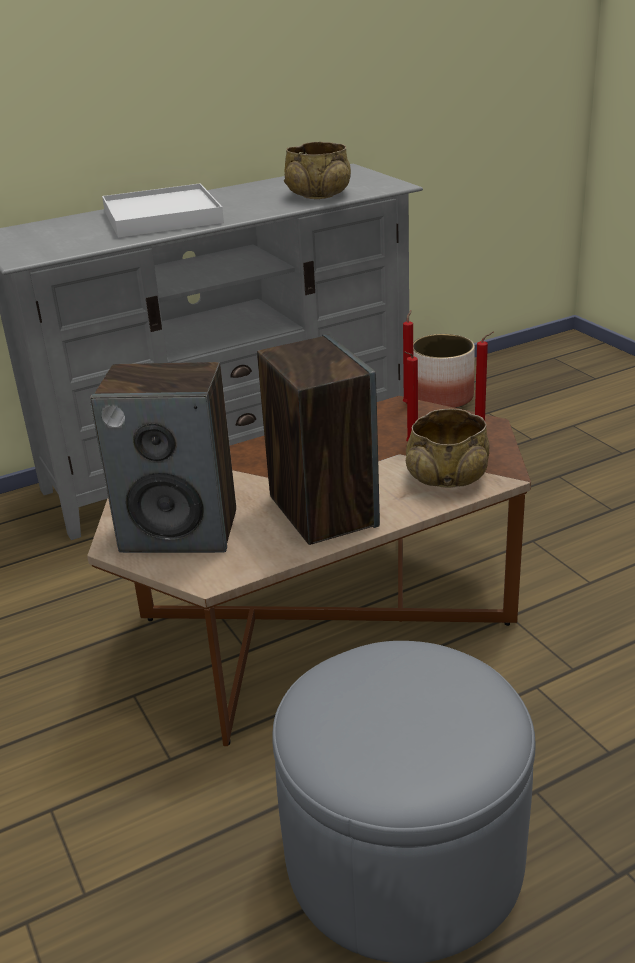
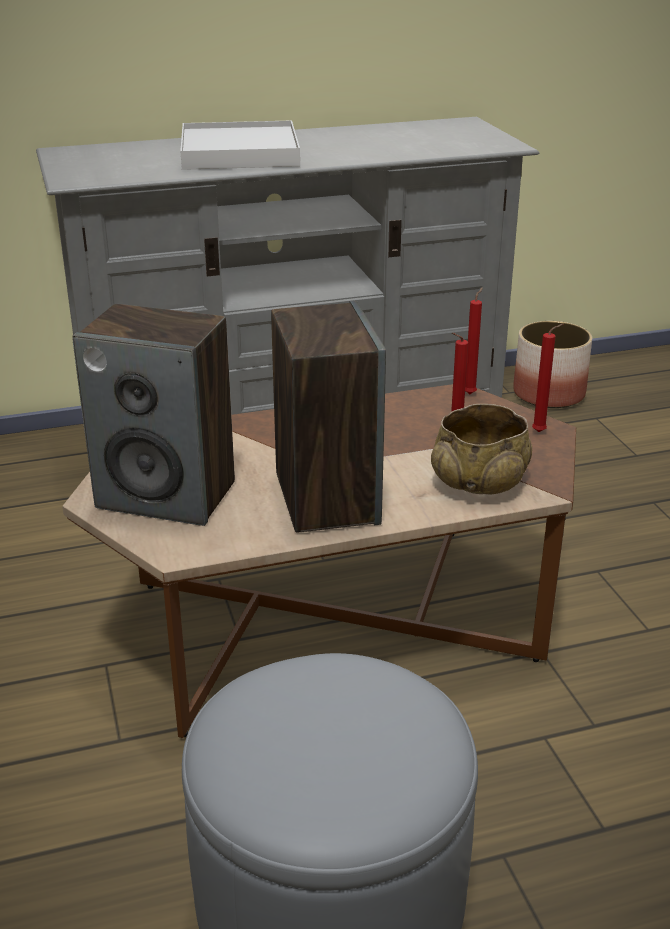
camera: 10 degrees right, 0 degrees up
(319, 195) = (419, 148): beige bowl -> none

